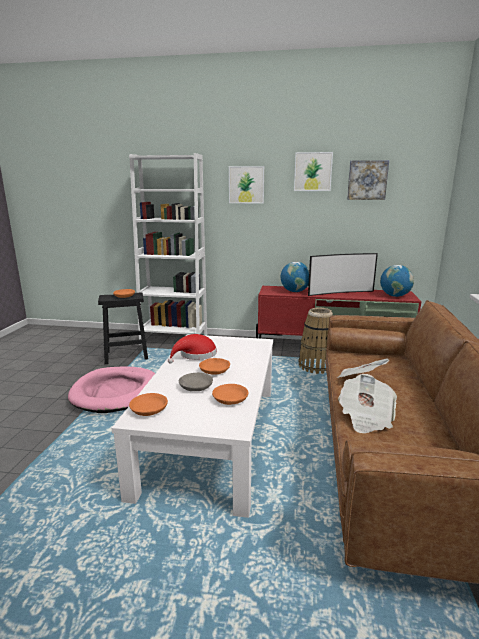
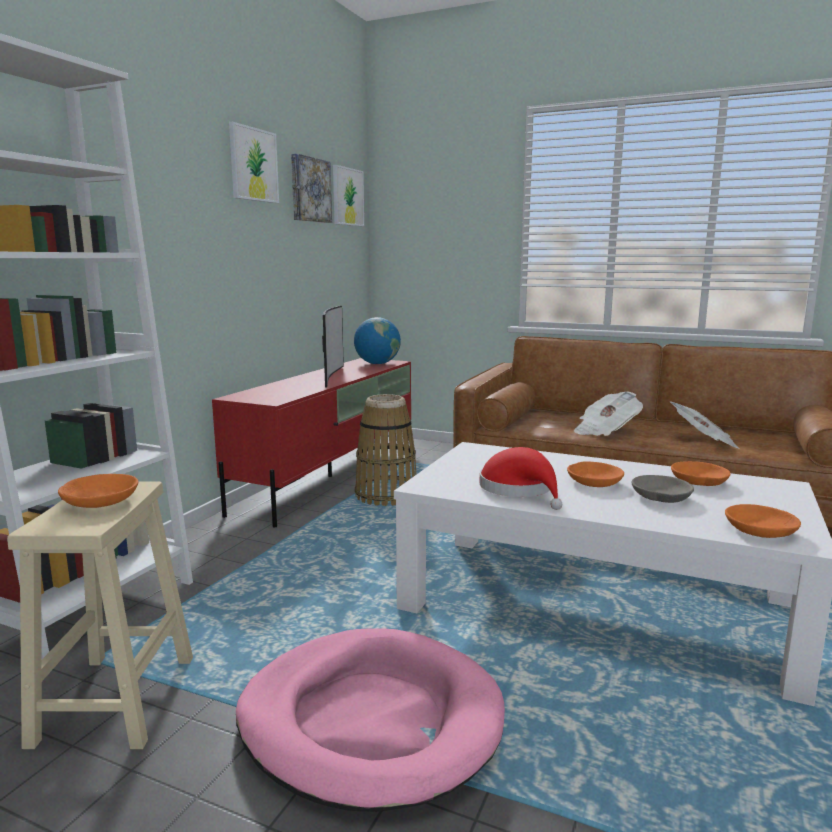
camera: 75 degrees left, 5 degrees down
(127, 355) = (117, 698): black stool -> beige stool
(246, 185) = (160, 175): picture -> picture (347, 197)
(295, 291) = (290, 389): globe -> none

